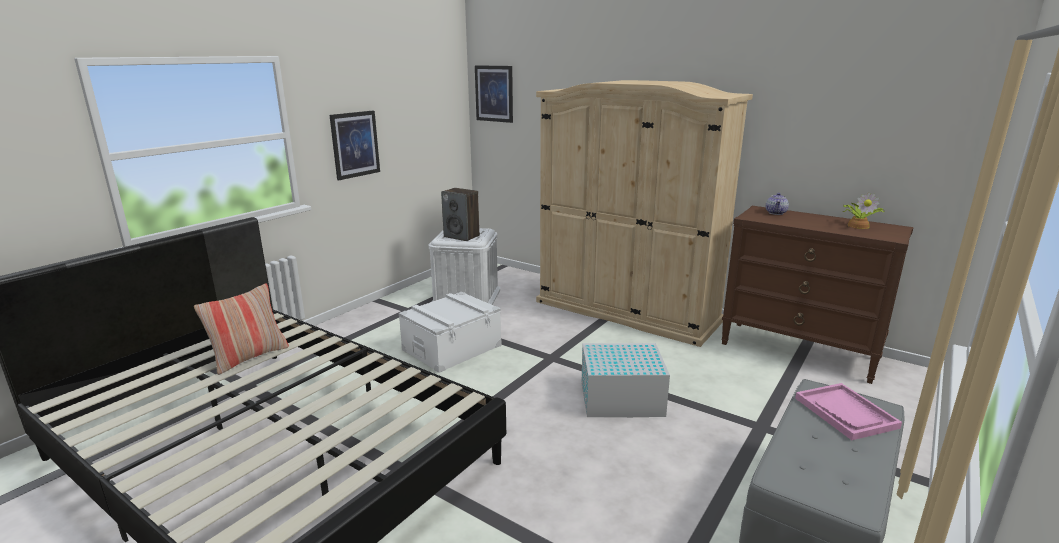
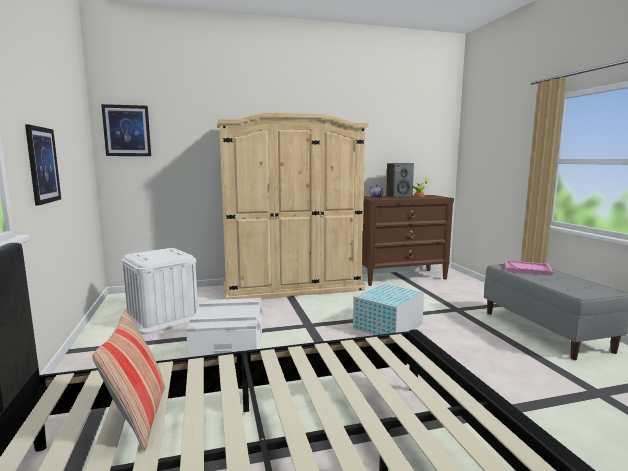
camera: 50 degrees left, 10 degrees down
(462, 236) = (162, 255): speaker -> speaker (399, 197)

